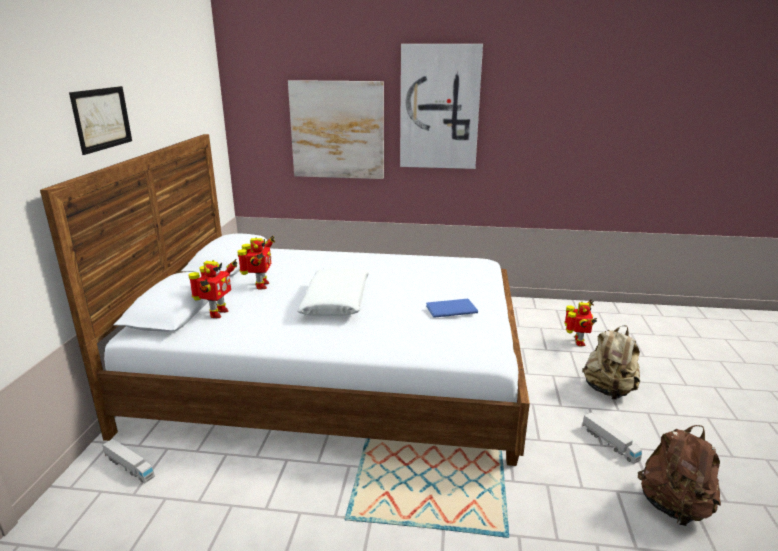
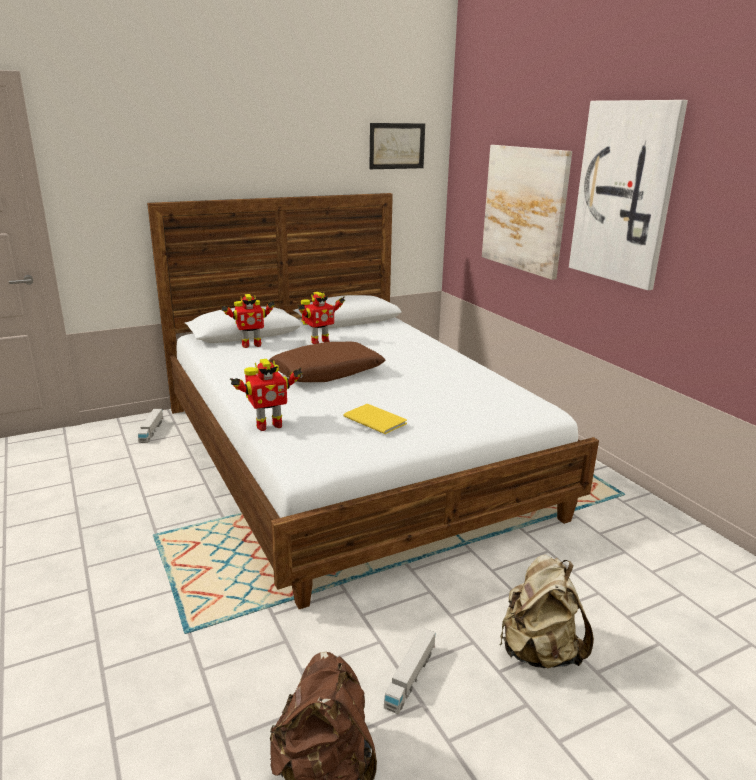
camera: 55 degrees right, 0 degrees up
(102, 118) = (240, 160): picture -> picture (397, 146)
(336, 301) = (327, 373): white pillow -> brown pillow
(449, 309) = (375, 419): blue book -> yellow book
(578, 342) = (634, 594): toy robot -> toy robot (268, 425)

